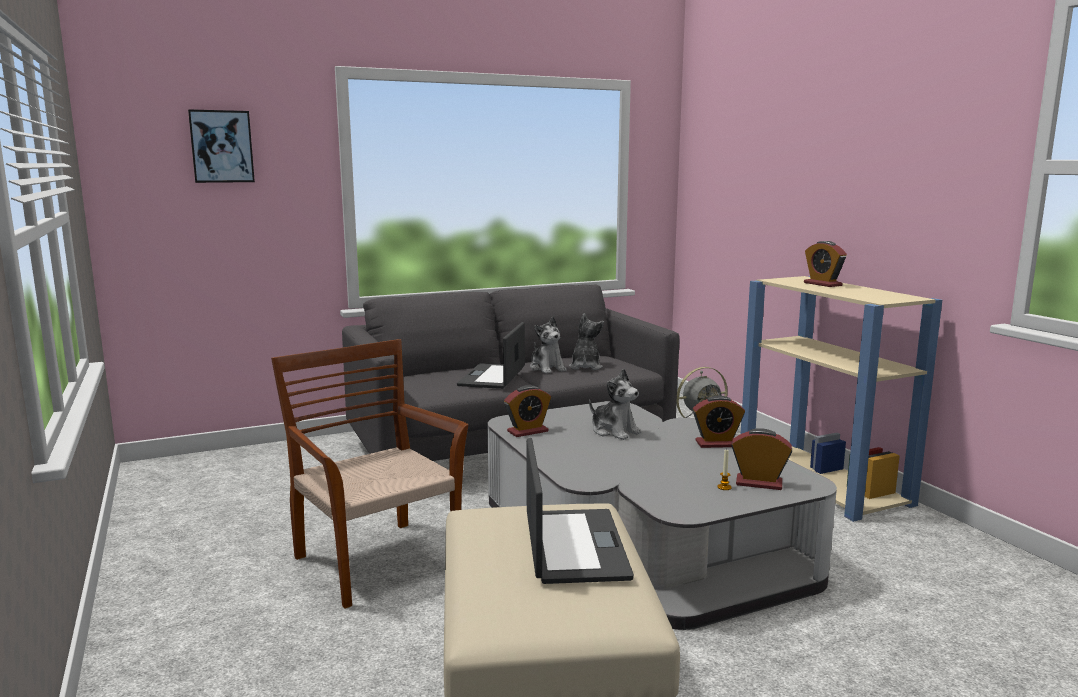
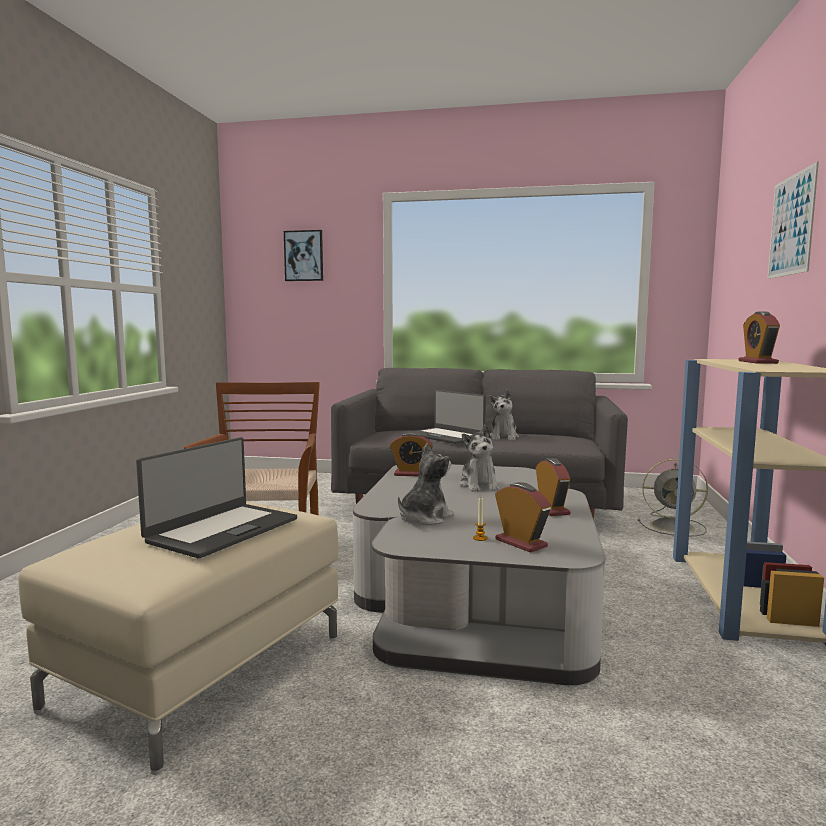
camera: 35 degrees right, 5 degrees down
(493, 377) = (446, 436): laptop -> laptop turned 90 degrees counterclockwise
(585, 367) = (537, 440): plush toy -> plush toy (424, 518)
(716, 444) = (551, 509): alarm clock -> alarm clock turned 135 degrees counterclockwise
(813, 157) = (791, 225): none -> picture

